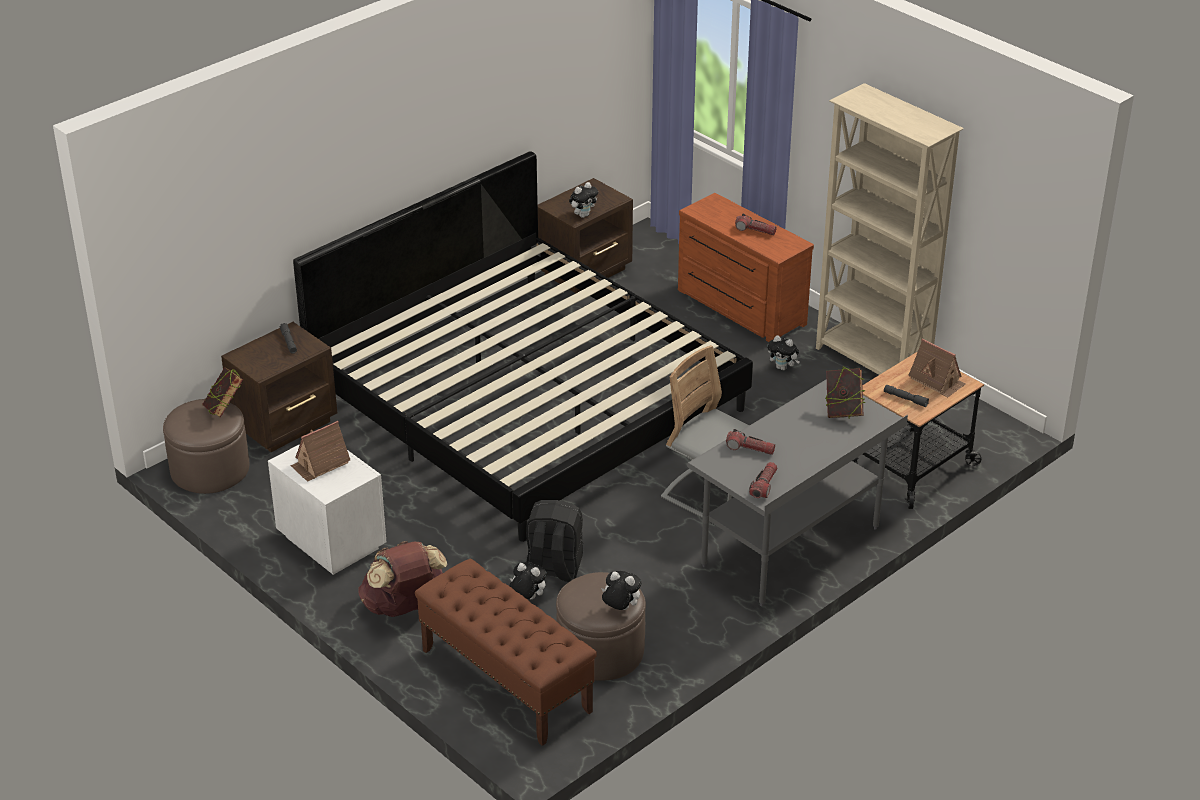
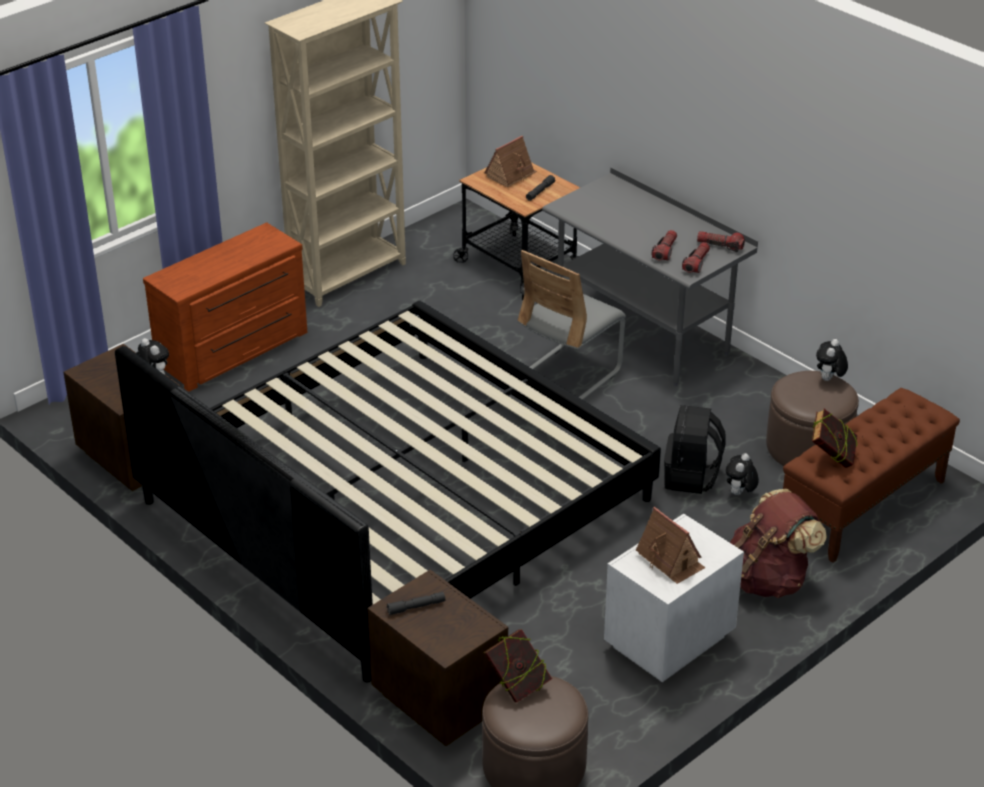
camera: 90 degrees left, 0 degrees up
(755, 230) = (233, 254): flashlight -> flashlight (696, 263)
(783, 368) = (351, 328): plush toy -> none
(843, 411) = (600, 202): book -> book (832, 458)

